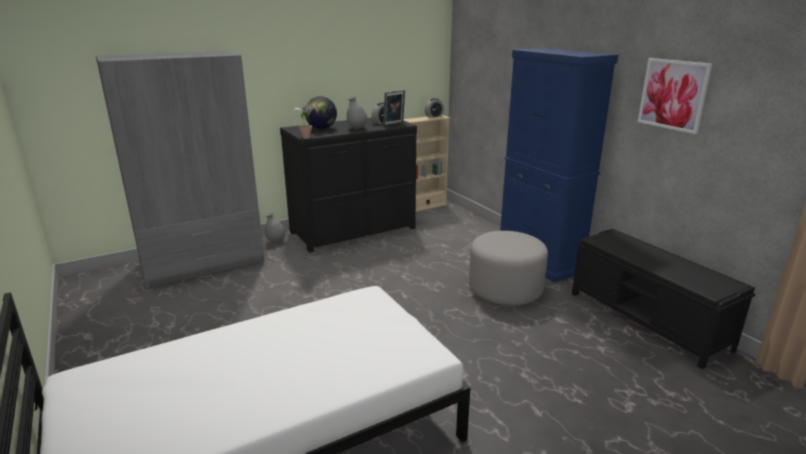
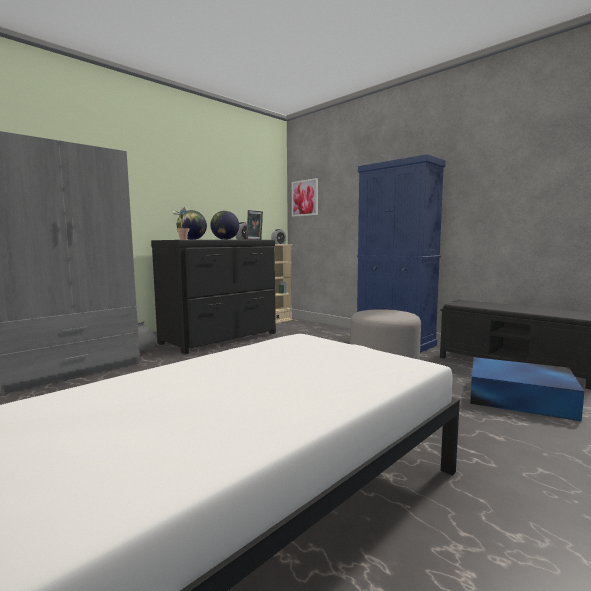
camera: 15 degrees left, 15 degrees down
(357, 128) = (225, 239): grey vase -> globe
(607, 369) = (521, 398): none -> blue storage box
(673, 94) = (499, 179): picture -> picture (305, 198)

